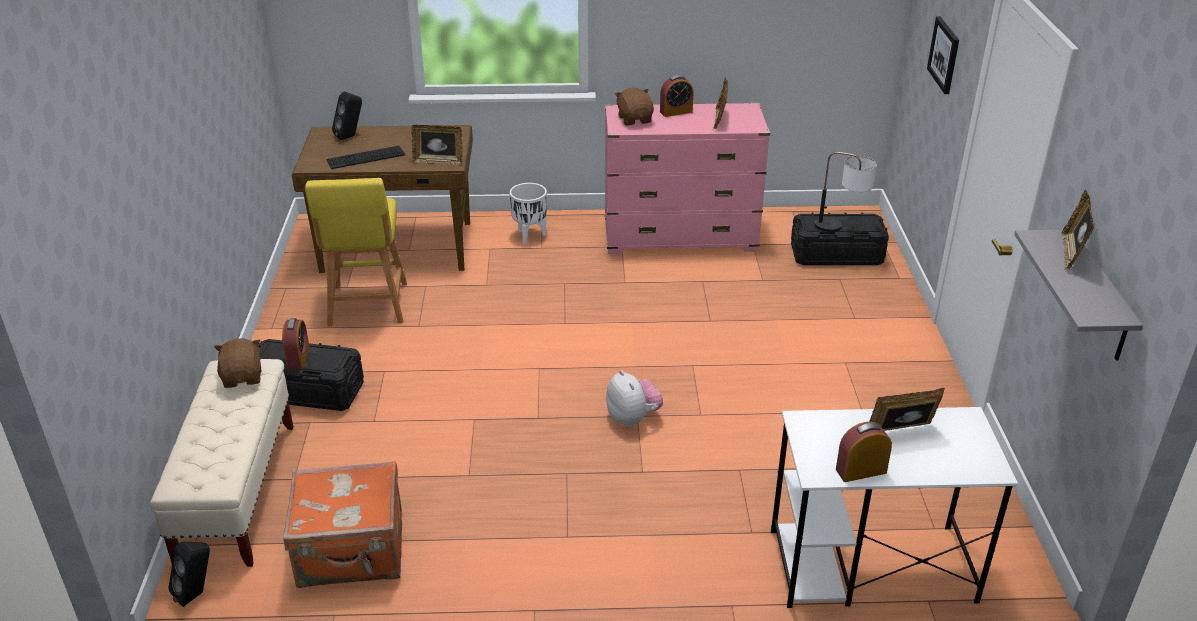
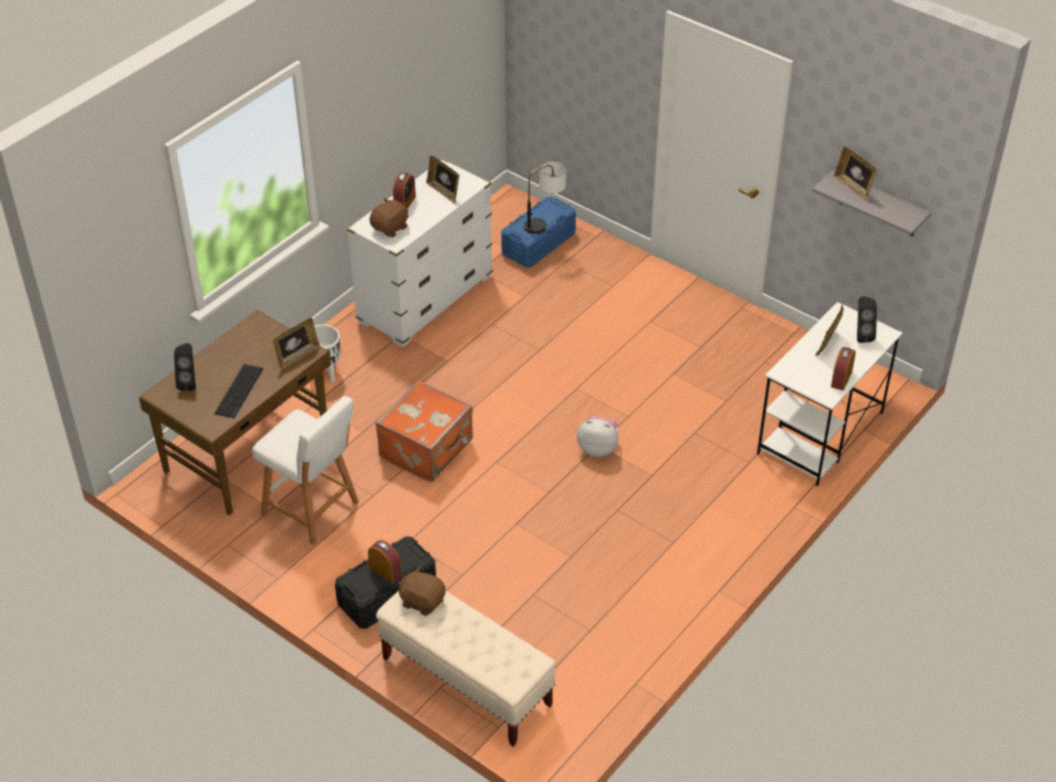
camera: 50 degrees left, 10 degrees up
(197, 593) = (550, 744): black speaker -> black speaker (861, 335)
(352, 553) = (588, 650): orange suitcase -> orange suitcase (428, 450)
(367, 307) = (313, 510): yellow stool -> white stool
(635, 119) = (390, 228): brown plush toy -> brown plush toy turned 105 degrees clockwise
(680, 237) = (425, 299): pink dresser -> white dresser
(836, 255) = (538, 244): black storage box -> blue storage box
(944, 54) = (591, 63): picture -> none

